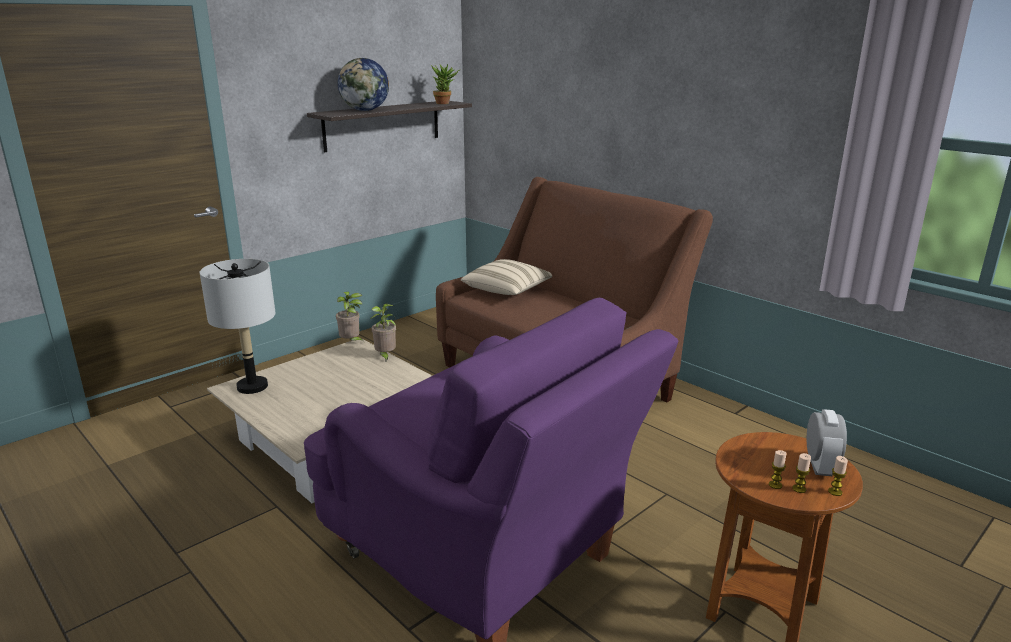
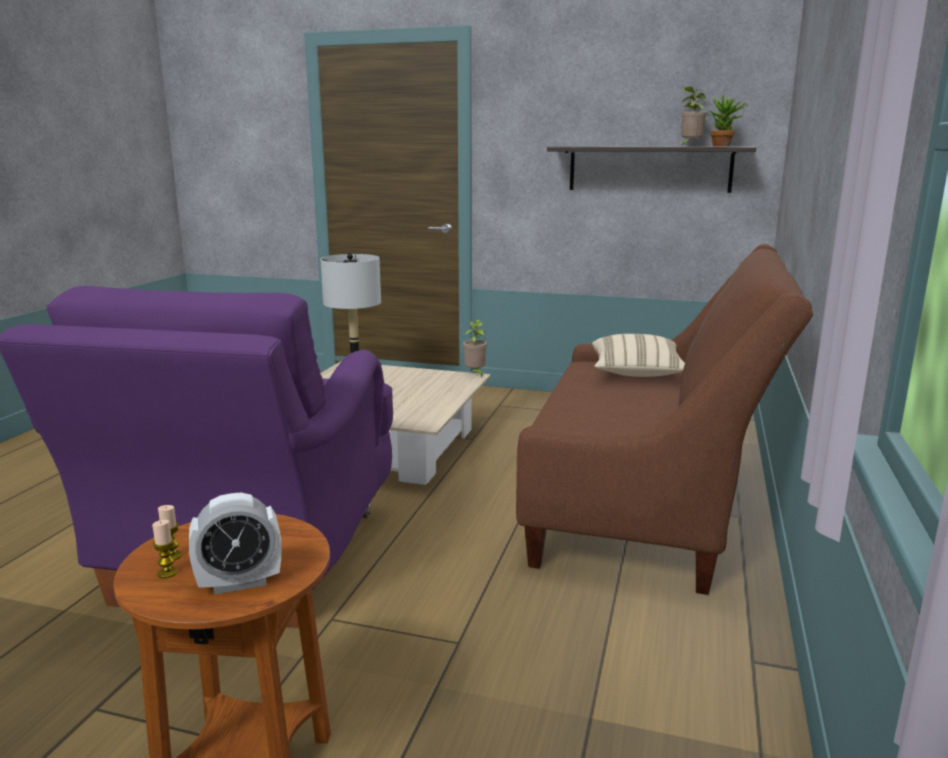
camera: 60 degrees right, 5 degrees down
(365, 110) = (606, 146): globe -> none
(385, 356) = (465, 390): potted plant -> potted plant (689, 146)
(835, 492) = (168, 600): candle -> none

